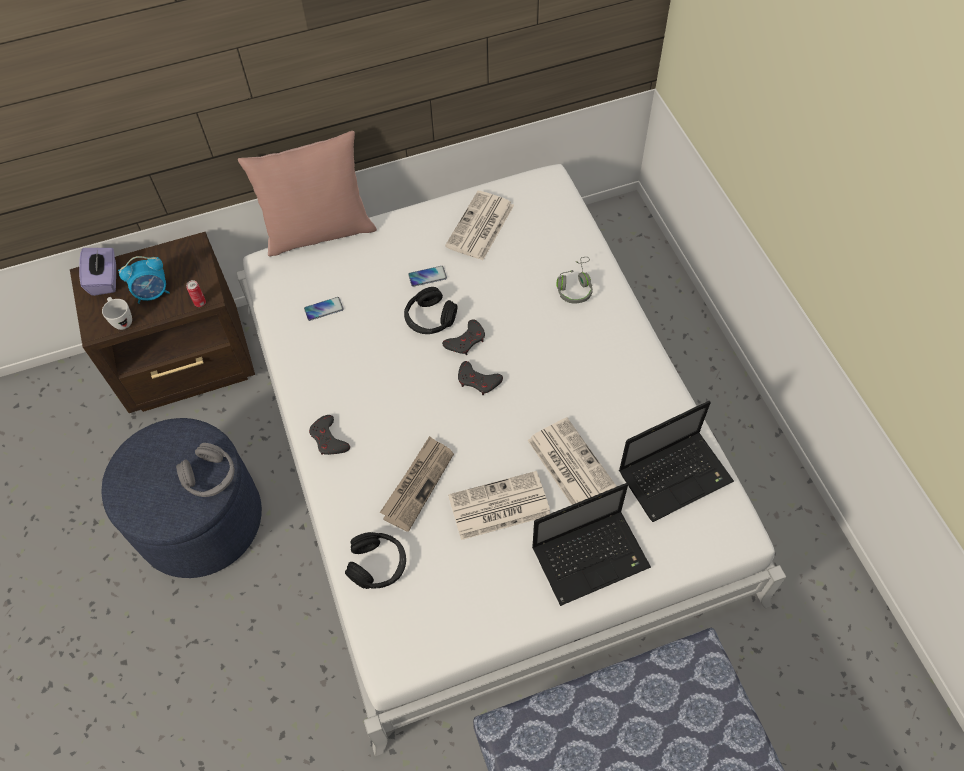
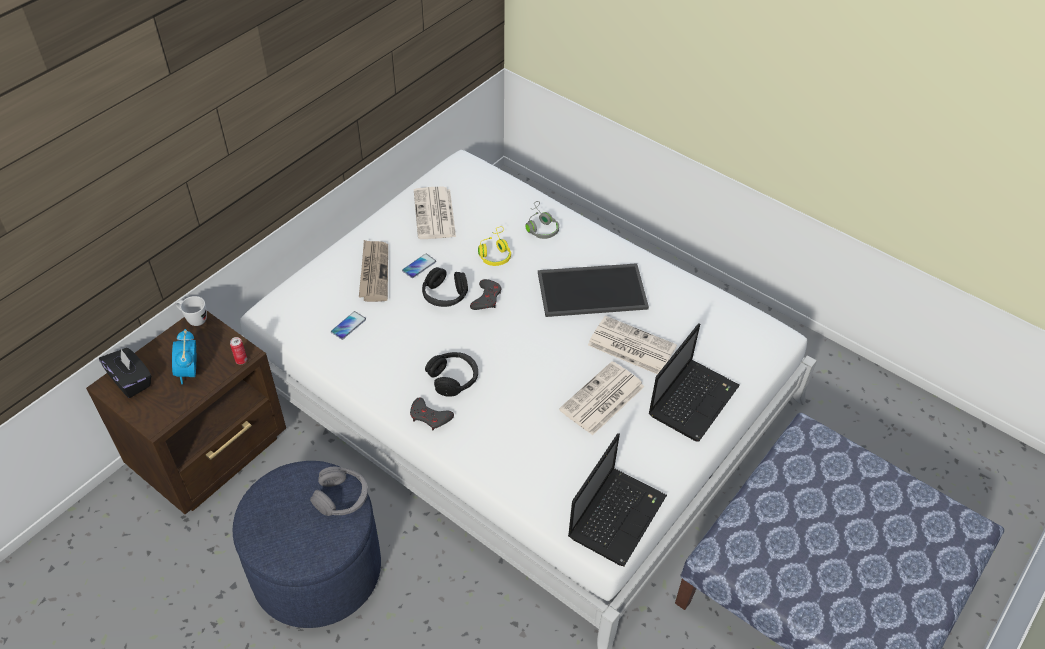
camera: 35 degrees left, 10 degrees down
(105, 279) = (131, 381): purple tissue box -> black tissue box
(121, 320) = (175, 405): white mug -> white mug (194, 319)
(153, 293) = (189, 372): alarm clock -> alarm clock turned 135 degrees clockwise
(319, 232) = (298, 271): pink pillow -> none
(378, 564) = (542, 485): black headphones -> black headphones (453, 378)
(417, 484) = (529, 413): newspaper -> newspaper (374, 272)
(478, 381) = (518, 321): grey game controller -> none
(508, 295) = (495, 253): none -> yellow headphones
(577, 381) = (593, 289): none -> tray
(676, 475) = (709, 319): laptop -> laptop (617, 515)

